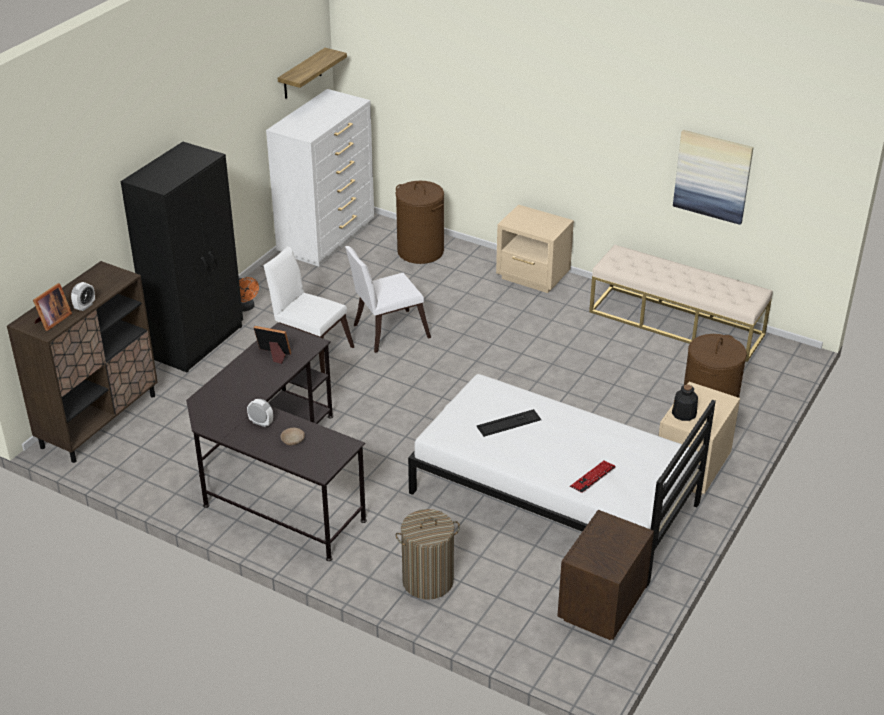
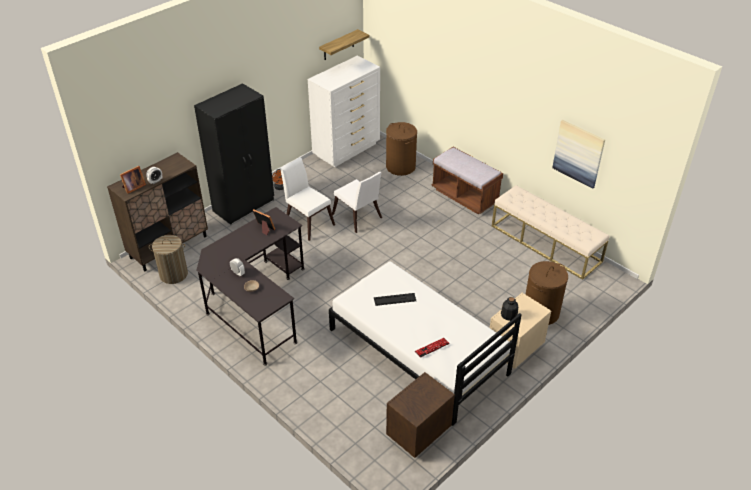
camera: 15 degrees right, 5 degrees up
(386, 332) = (358, 218): white chair -> white chair turned 120 degrees counterclockwise
(427, 581) = (318, 391): laundry basket -> laundry basket (173, 274)
(533, 277) = (465, 196): beige nightstand -> brown bench

